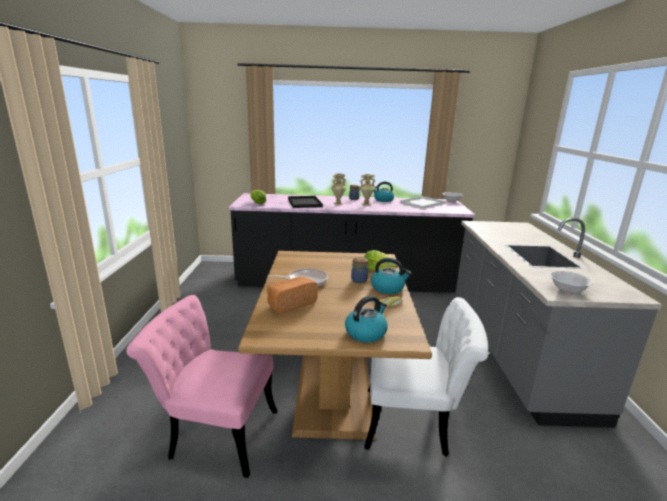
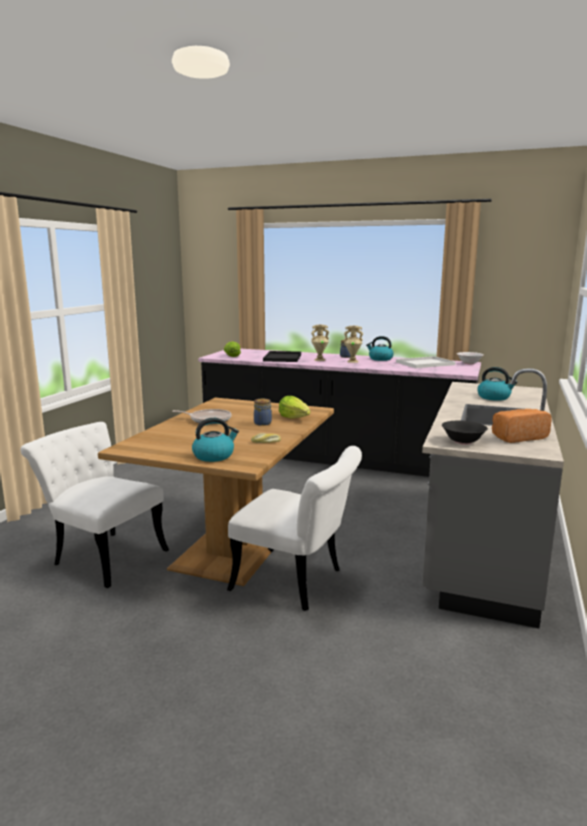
camera: 20 degrees right, 5 degrees down
(214, 432) = (103, 555): pink chair -> white chair
(290, 304) = (173, 432): bread -> bread (517, 437)
(388, 288) = (283, 431): kettle -> kettle (494, 397)
(567, 290) = (462, 442): white bowl -> black bowl

